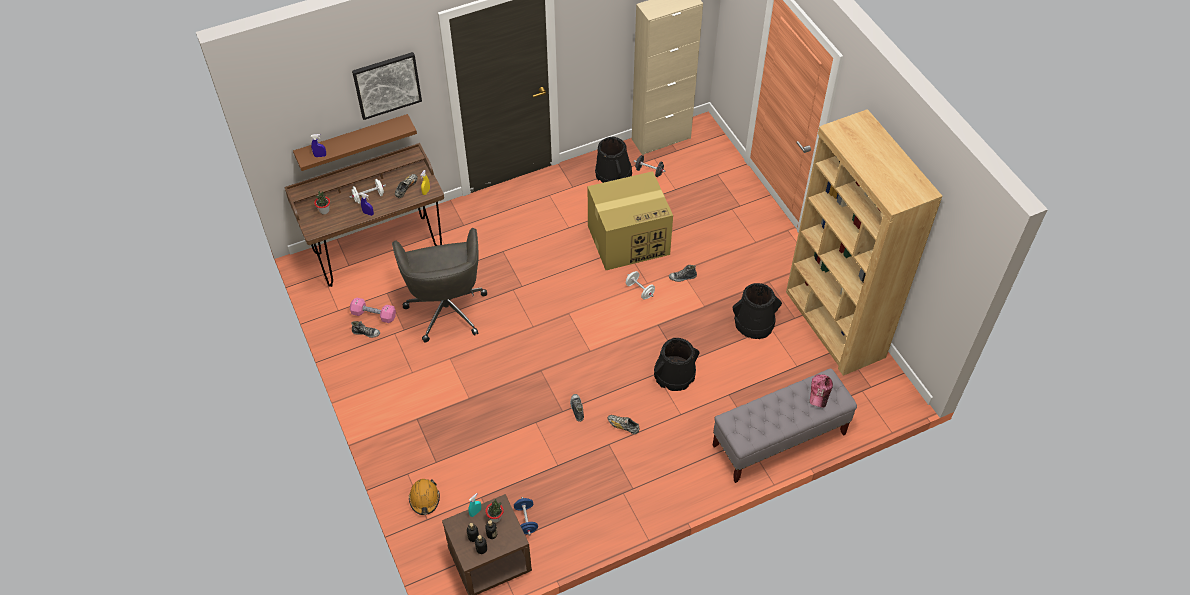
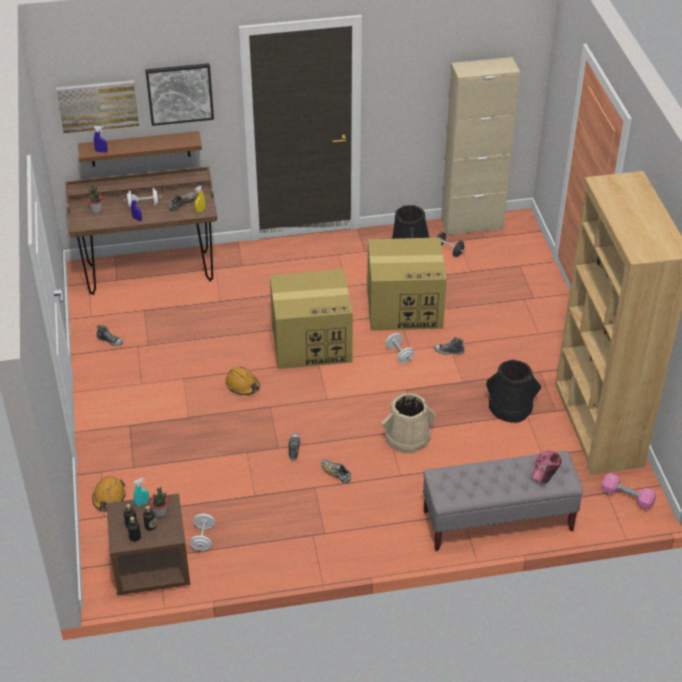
camera: 15 degrees right, 10 degrees down
(309, 112) = (98, 105): none -> picture
(374, 315) = (123, 327): pink dumbbell -> pink dumbbell (627, 497)
(446, 307) = (197, 333): grey office chair -> none
(507, 353) = (242, 385): none -> orange hard hat
(526, 520) = (203, 538): blue dumbbell -> white dumbbell
(557, 294) = (312, 342): none -> cardboard box
(674, 374) = (407, 437): black bucket -> beige bucket

